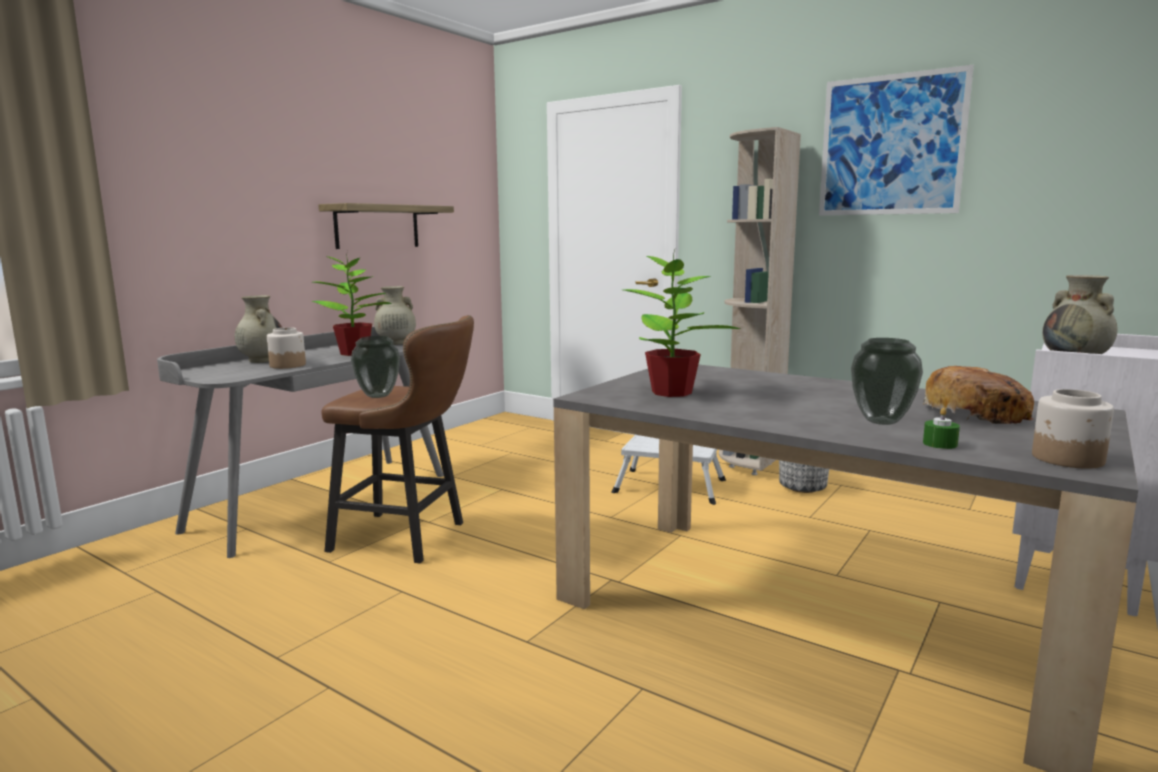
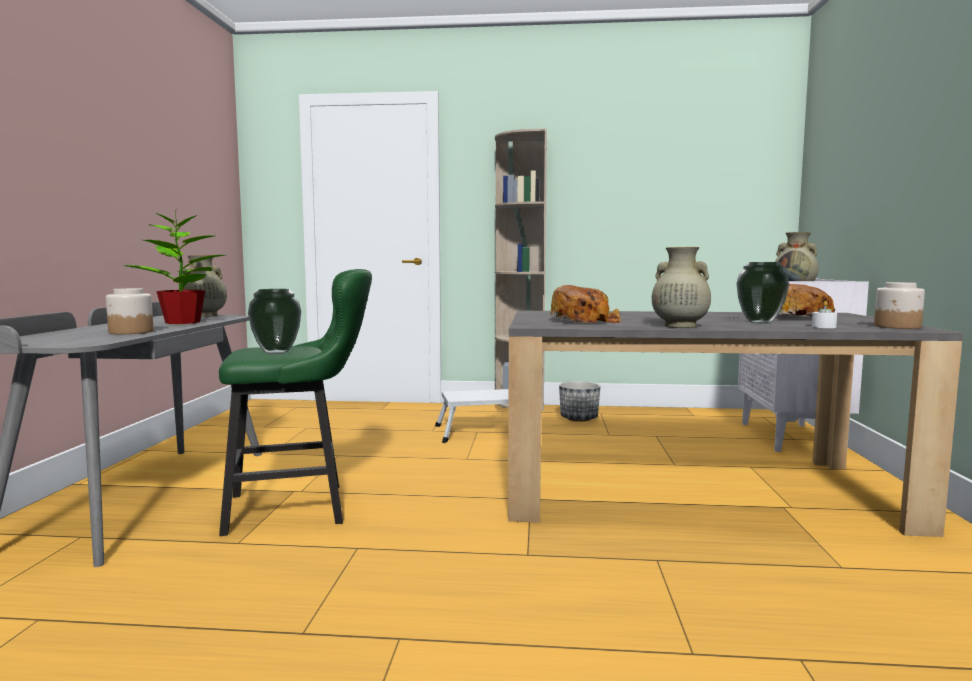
camera: 30 degrees left, 5 degrees down
(262, 360) = (79, 331): beige vase -> beige vase (679, 326)
(377, 226) = (148, 196): shelf -> none
(412, 538) = (304, 506): brown stool -> green stool
(672, 392) = (585, 321): potted plant -> bread
(891, 145) = (613, 152): picture -> none
(940, 444) = (823, 327): green candle -> white candle

